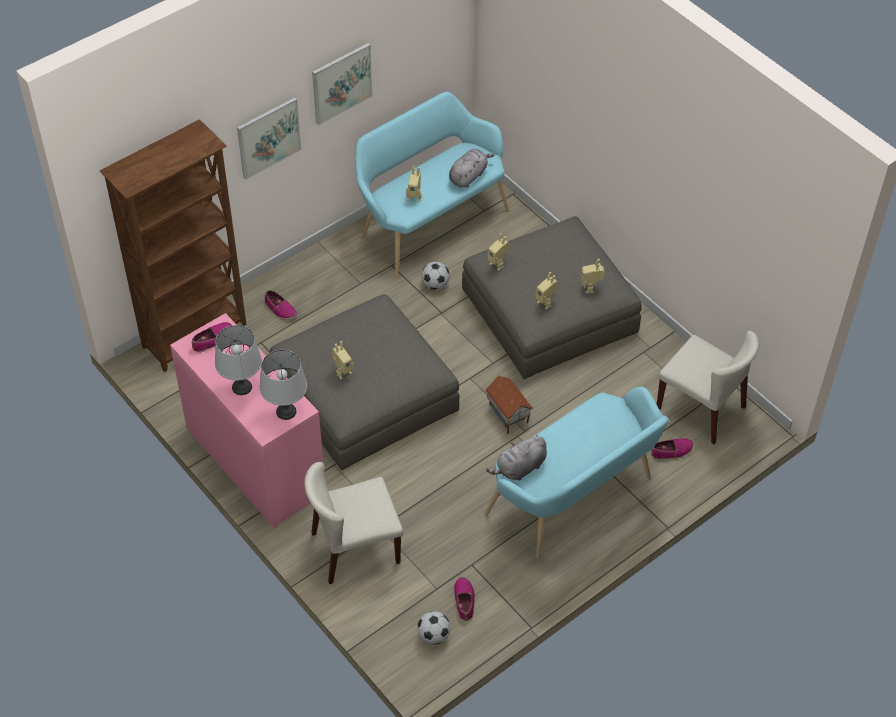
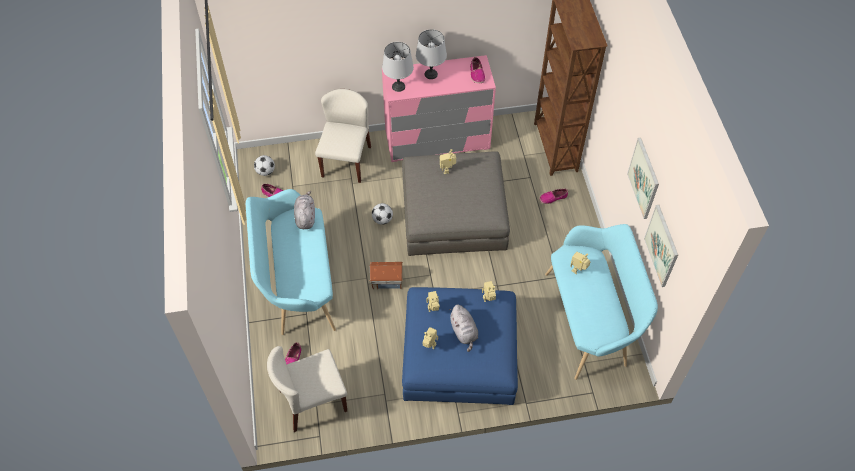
camera: 120 degrees right, 5 degrees up
(268, 137) = (619, 131): picture -> picture (662, 246)
(435, 284) = (525, 294): football -> football (382, 219)
(468, 176) = (582, 315): grey plush toy -> grey plush toy (464, 332)
(549, 310) = (459, 353): grey ottoman -> blue ottoman

